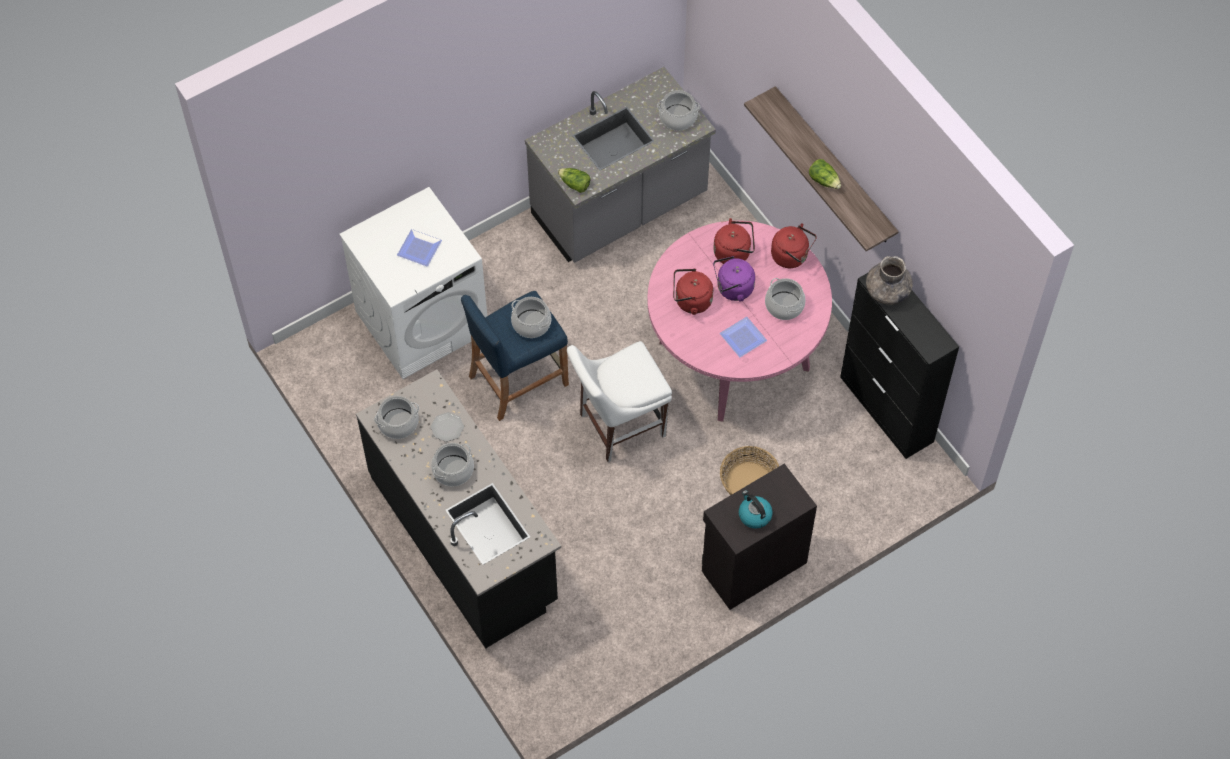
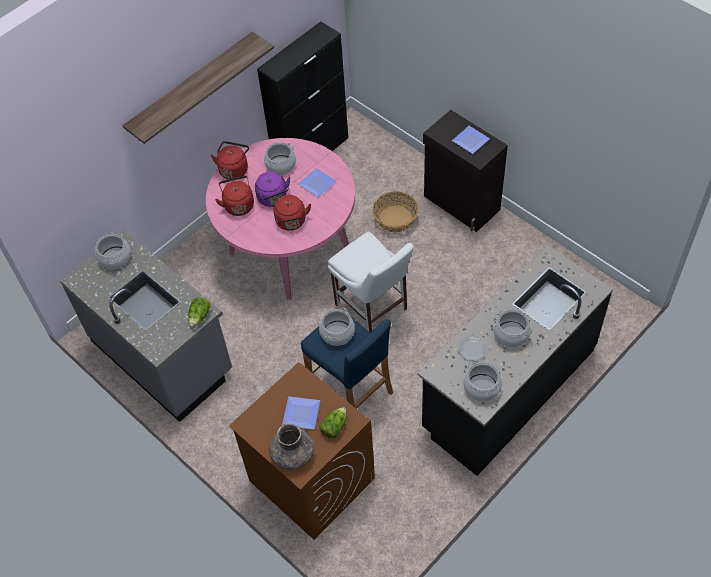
camera: 100 degrees left, 5 degrees down
(422, 321) = (311, 479): white washing machine -> brown washing machine
(754, 515) = (472, 141): kettle -> plate
(824, 180) = (214, 79): lettuce -> lettuce (334, 427)
(887, 291) = (284, 64): grey vase -> grey vase (293, 454)

